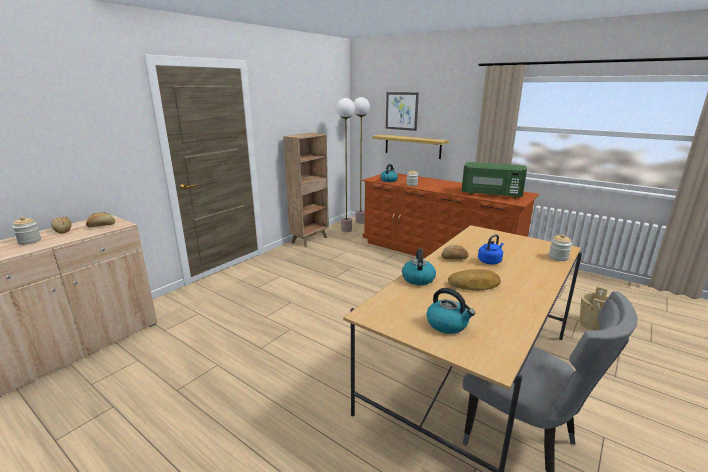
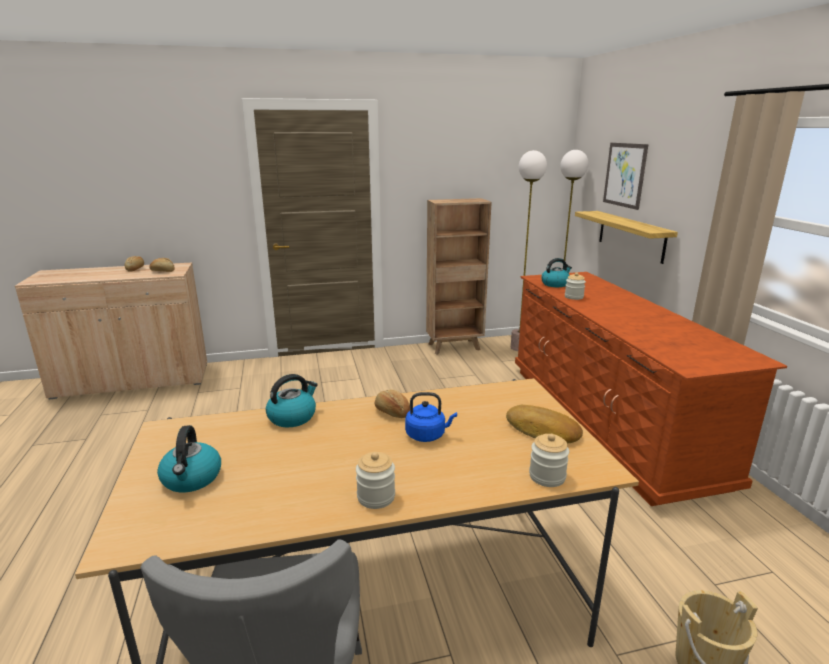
camera: 40 degrees right, 0 degrees up
(29, 241) = (102, 272): jar -> jar (376, 497)
(474, 284) = (331, 453): bread -> bread (542, 431)
(491, 194) = (674, 341): green microwave -> none

